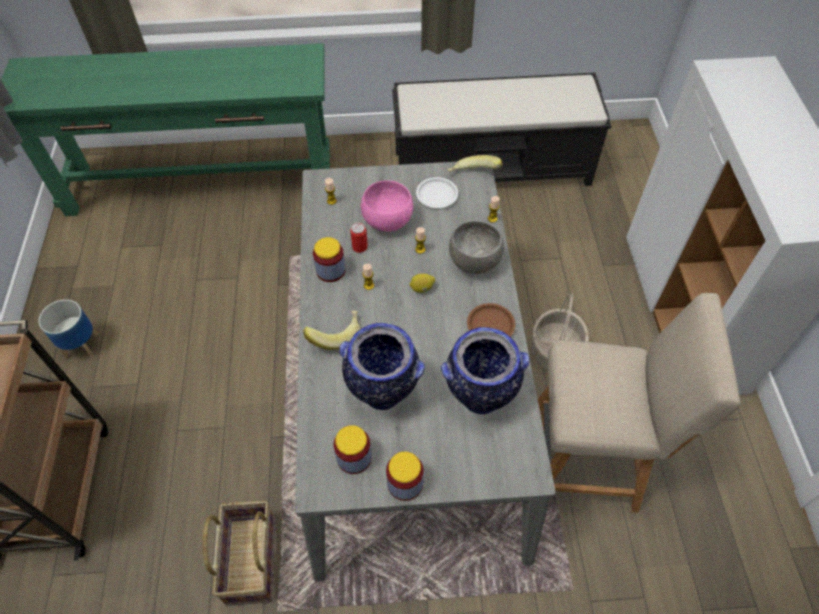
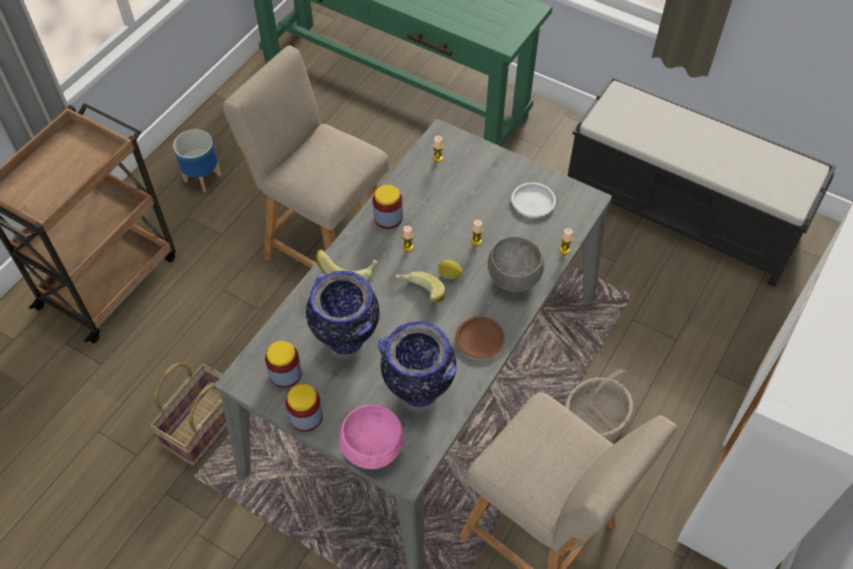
camera: 35 degrees right, 0 degrees up
(240, 340) = (324, 245): none -> beige chair
(360, 247) = (428, 211): can -> none
(388, 222) = (469, 203): pink bowl -> pink bowl (372, 450)
(473, 176) = (581, 202): banana -> banana (419, 295)

